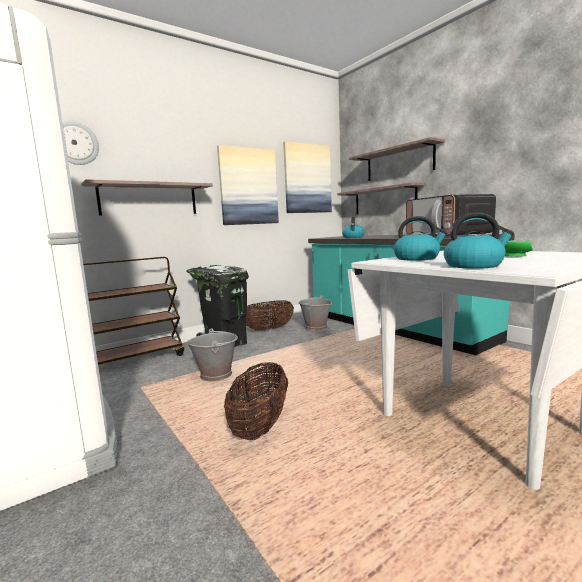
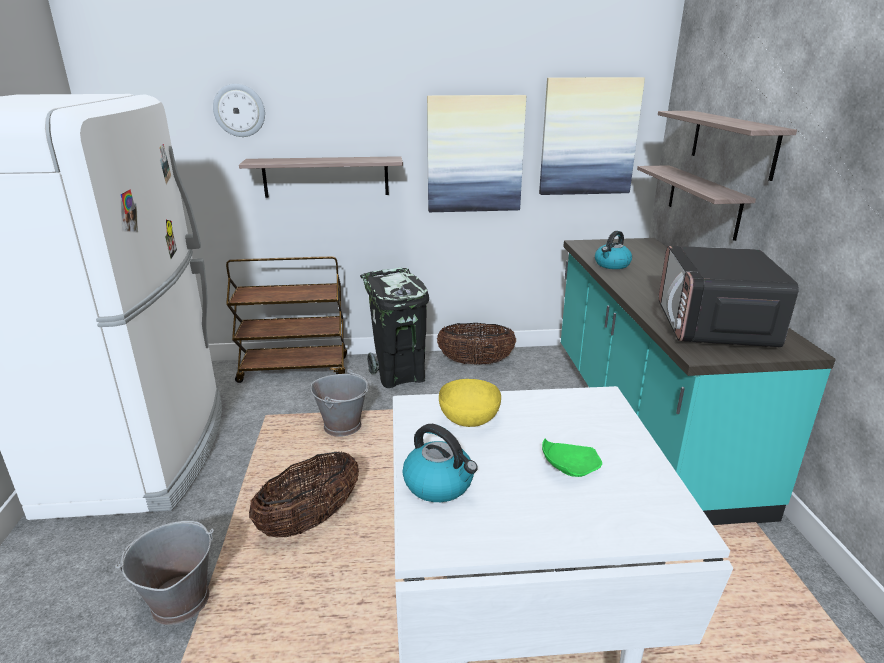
camera: 30 degrees right, 15 degrees up
(315, 328) = (536, 380): grey bucket -> grey bucket (179, 602)
(417, 258) = (469, 417): kettle -> yellow bowl

